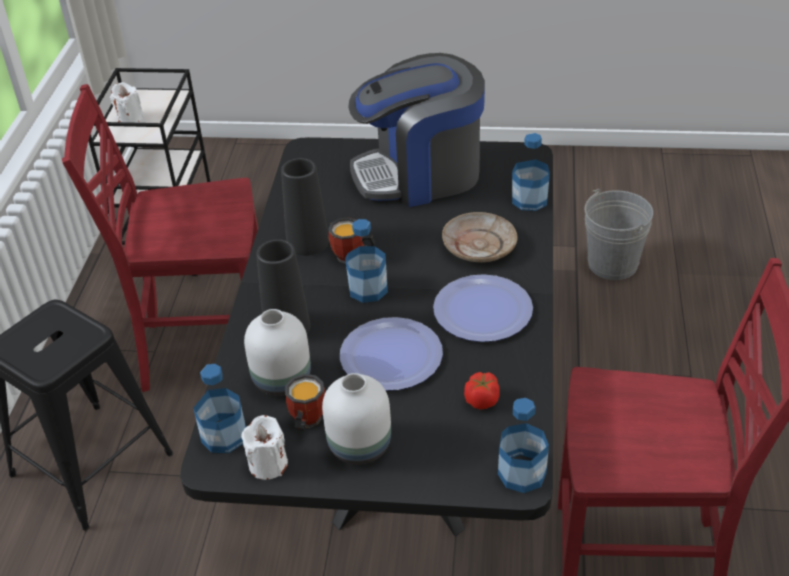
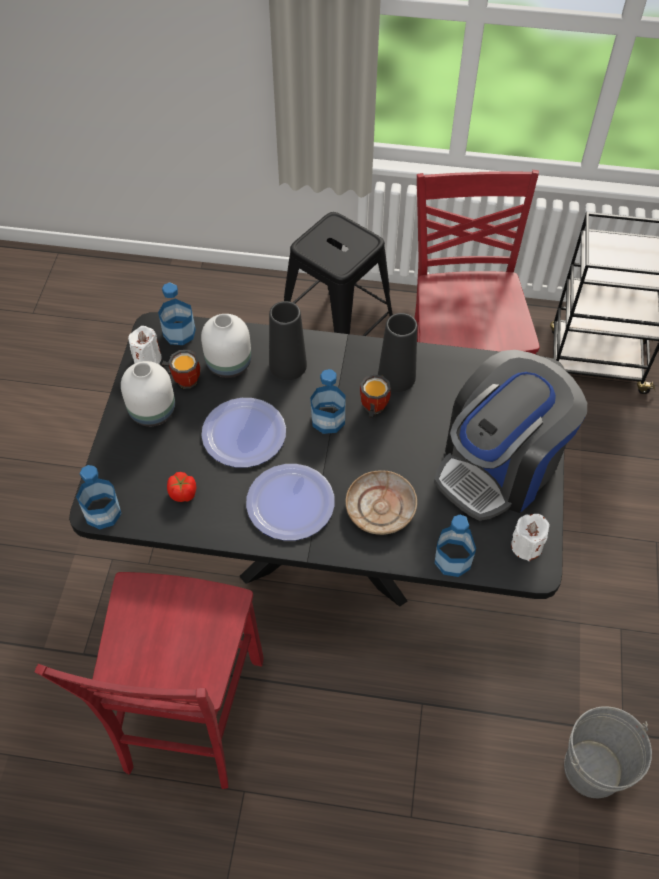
camera: 90 degrees right, 15 degrees up
(130, 118) = (624, 251): white candle -> white candle (526, 546)
(420, 174) = (499, 466): coffee machine -> coffee machine turned 120 degrees counterclockwise

